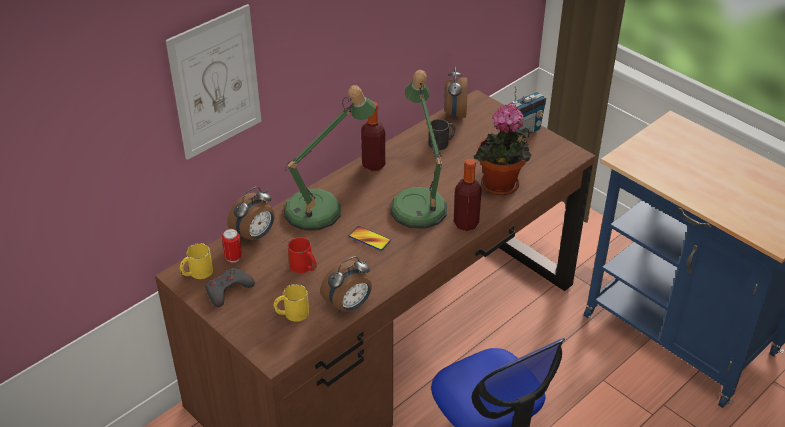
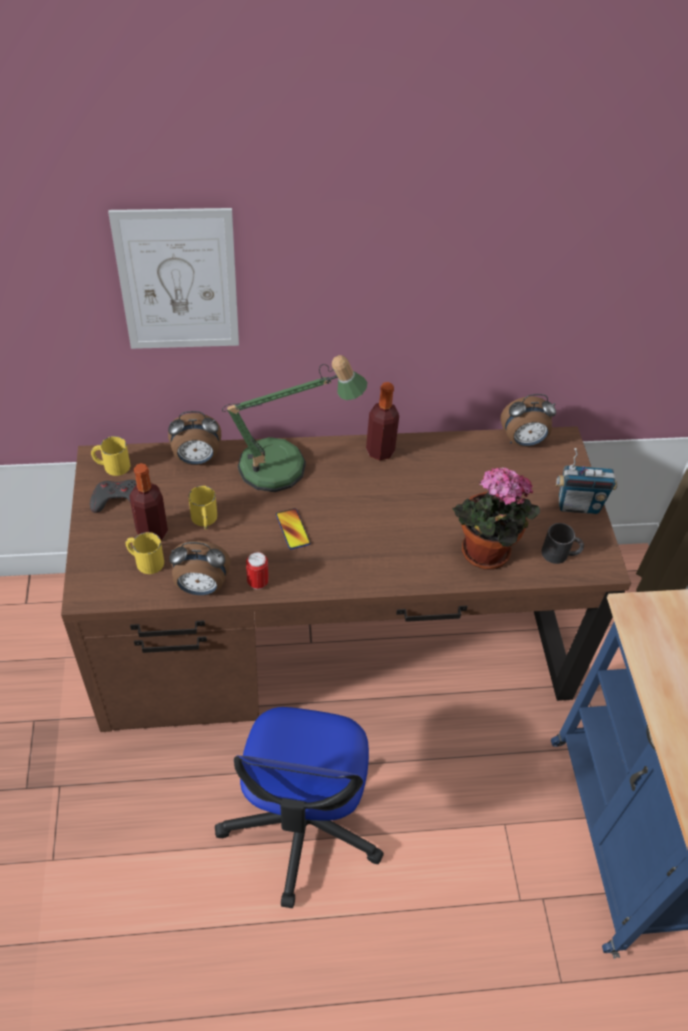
camera: 35 degrees right, 10 degrees up
(233, 257) = (156, 470): can -> can (257, 582)
(304, 267) = (204, 520): red mug -> yellow mug
(418, 202) = (380, 519): table lamp -> none
(442, 143) = (474, 467): black mug -> black mug (560, 554)
(454, 114) = (523, 441): alarm clock -> alarm clock turned 135 degrees counterclockwise
(466, 223) = (403, 573): bottle -> bottle (152, 532)

